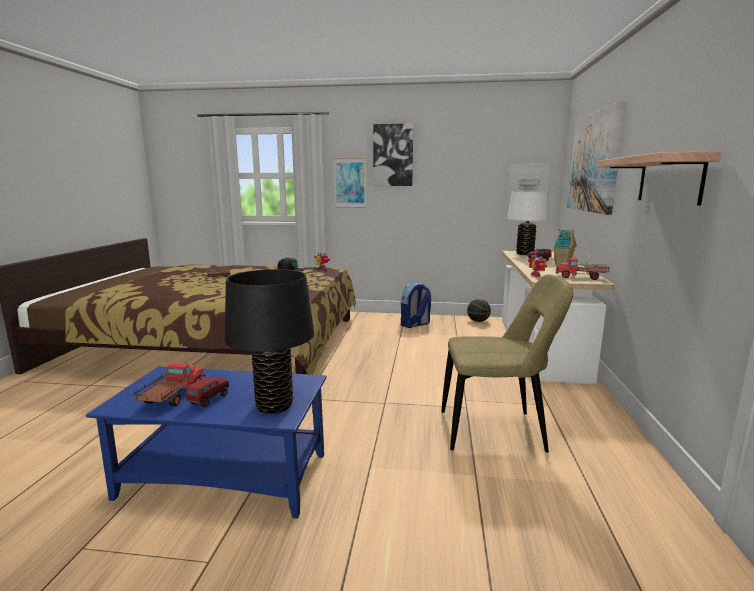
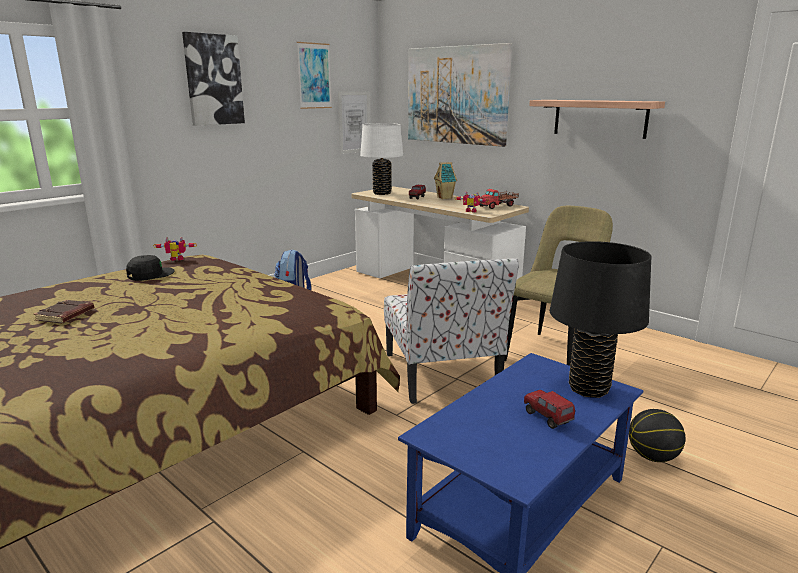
camera: 55 degrees left, 5 degrees up
(172, 396) = (518, 438): toy truck -> none
(350, 183) = (157, 123): picture -> picture (314, 76)
(384, 396) = (442, 374): none -> chair
(478, 321) = (337, 279): basketball -> basketball (653, 457)

